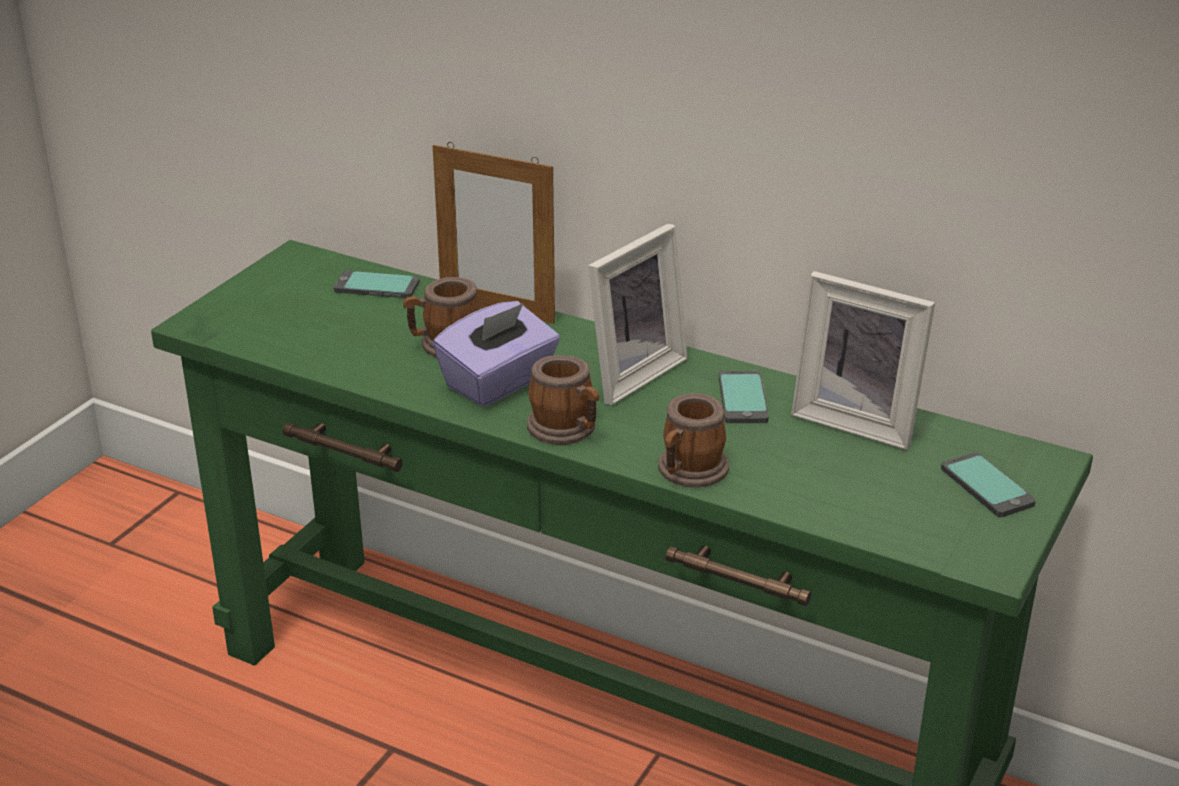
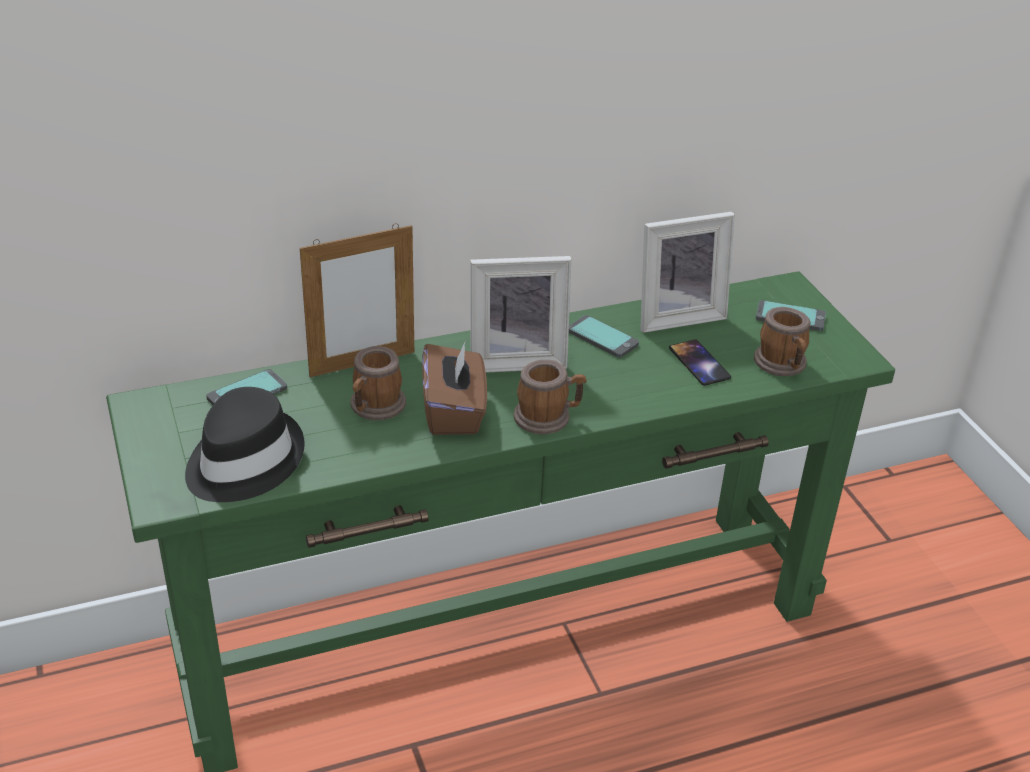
camera: 50 degrees left, 5 degrees up
(289, 328) = (242, 461): none -> black hat
(499, 382) = (454, 412): purple tissue box -> brown tissue box
(629, 373) = (516, 359): picture frame -> picture frame turned 90 degrees clockwise
(689, 472) = (654, 400): mug -> mug (782, 365)
(797, 469) = (699, 363): none -> phone

